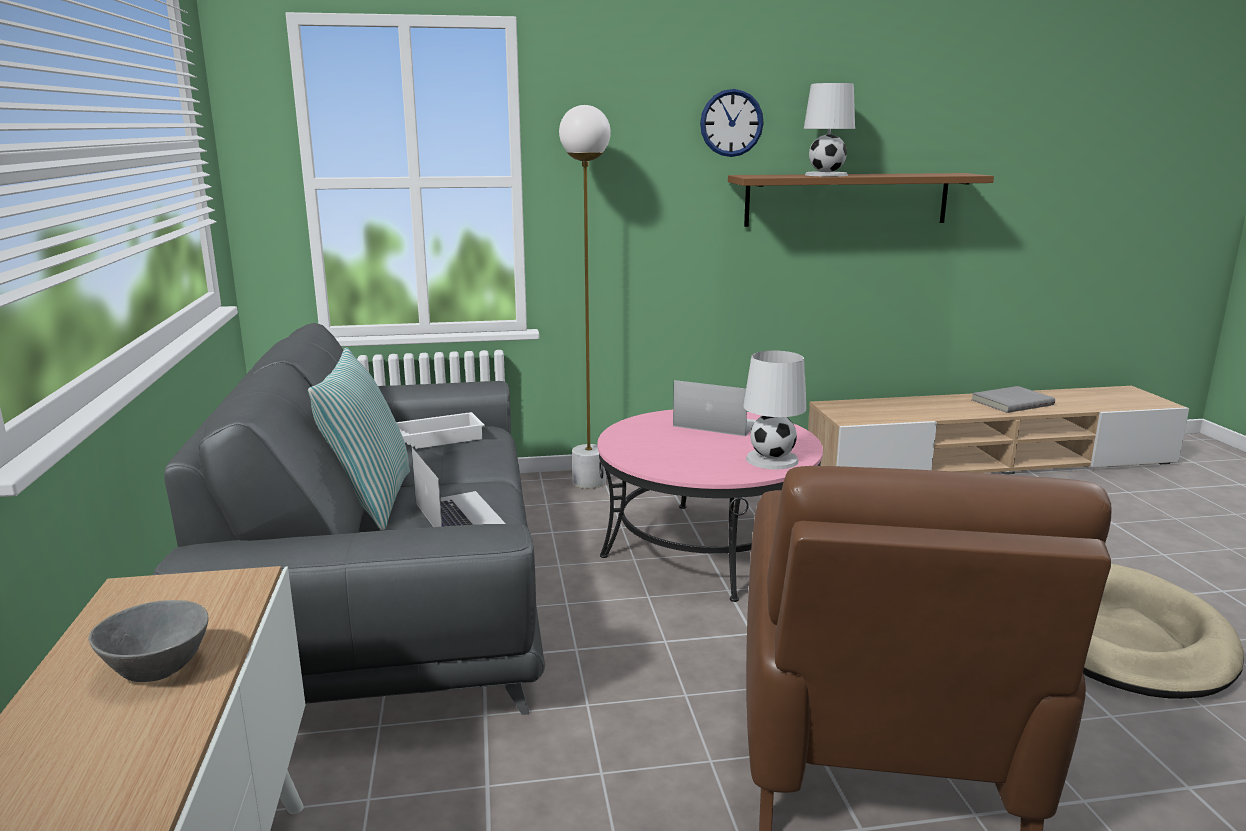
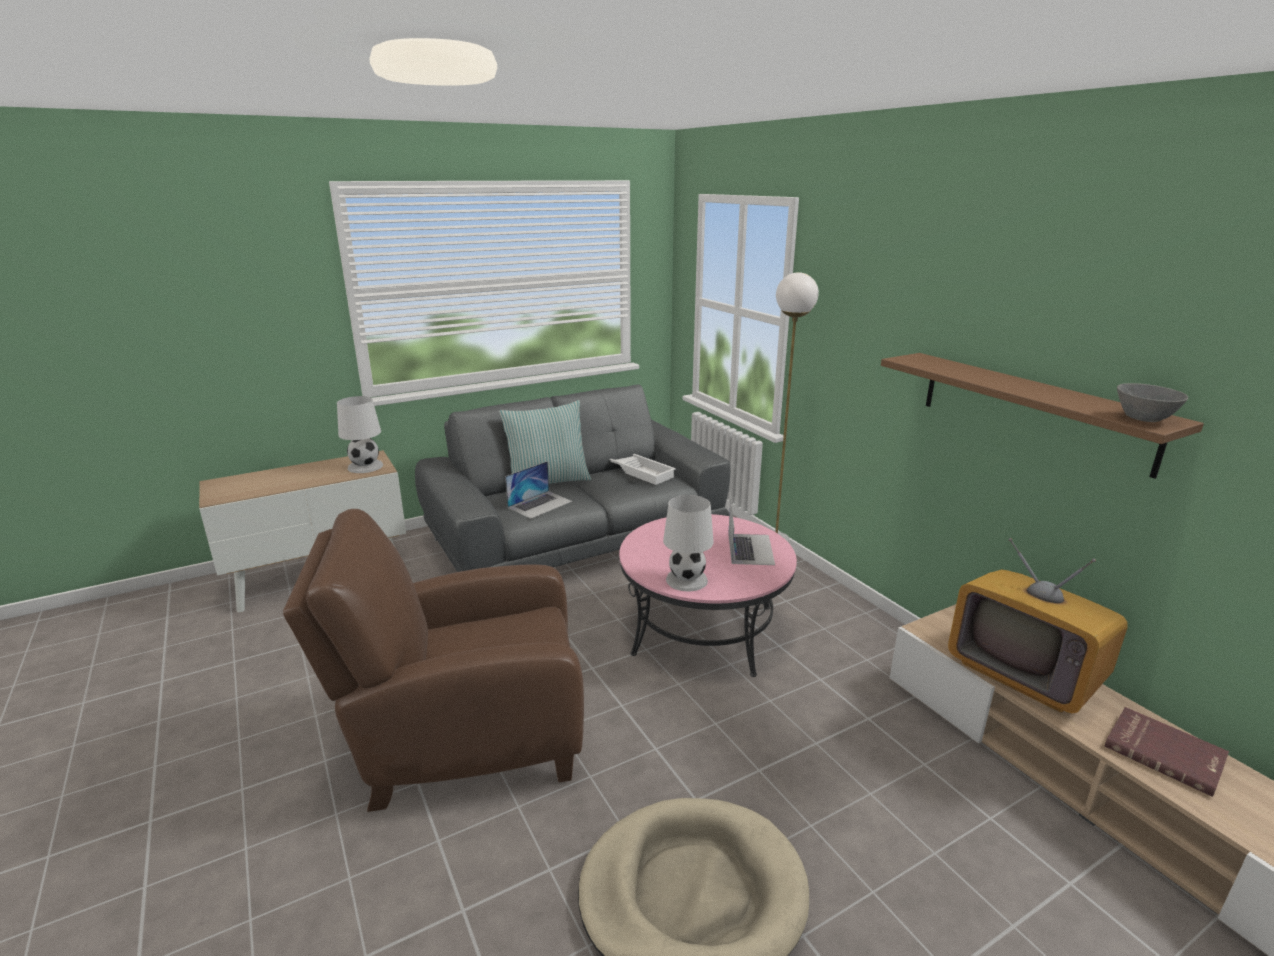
camera: 70 degrees right, 5 degrees up
(158, 671) = (314, 476): grey bowl -> grey bowl (1143, 419)
(731, 123) = (929, 303): wall clock -> none
(826, 175) = (981, 376): white table lamp -> white table lamp (365, 466)
(917, 408) = (1025, 672): none -> television
(1011, 402) = (1164, 752): grey book -> red book

